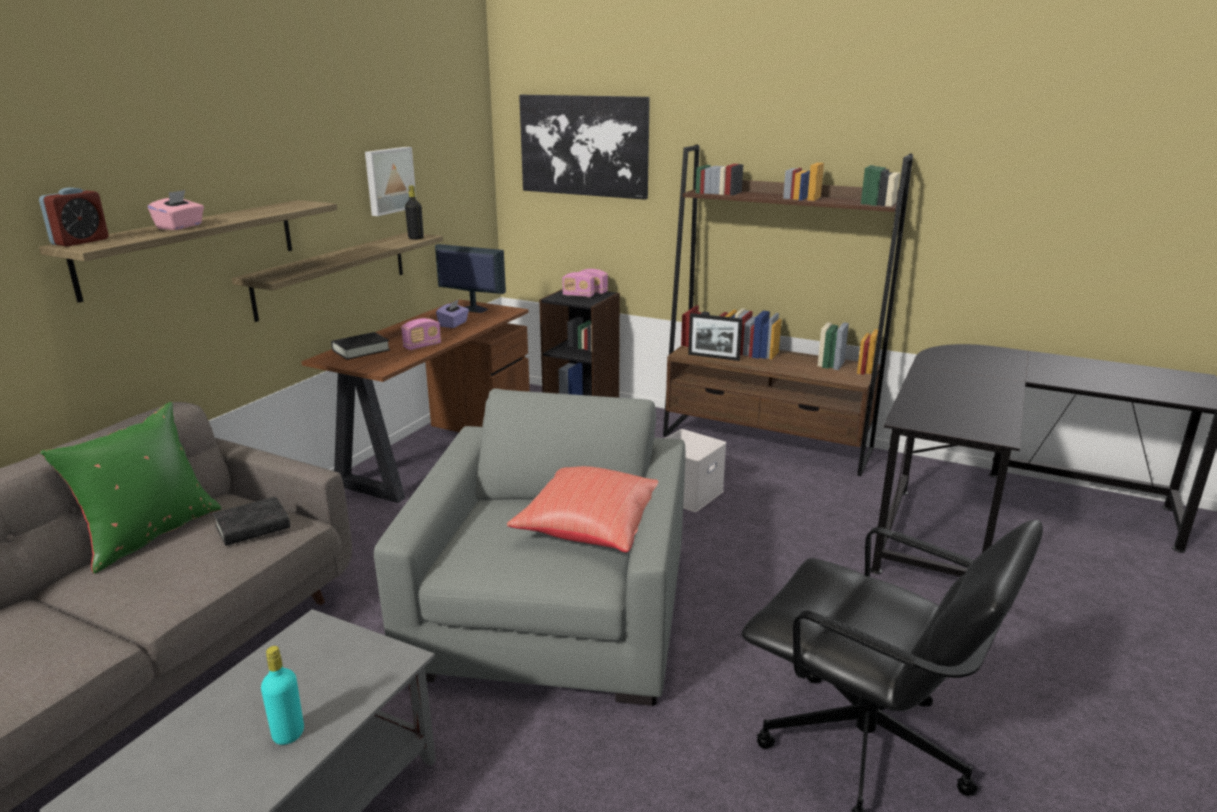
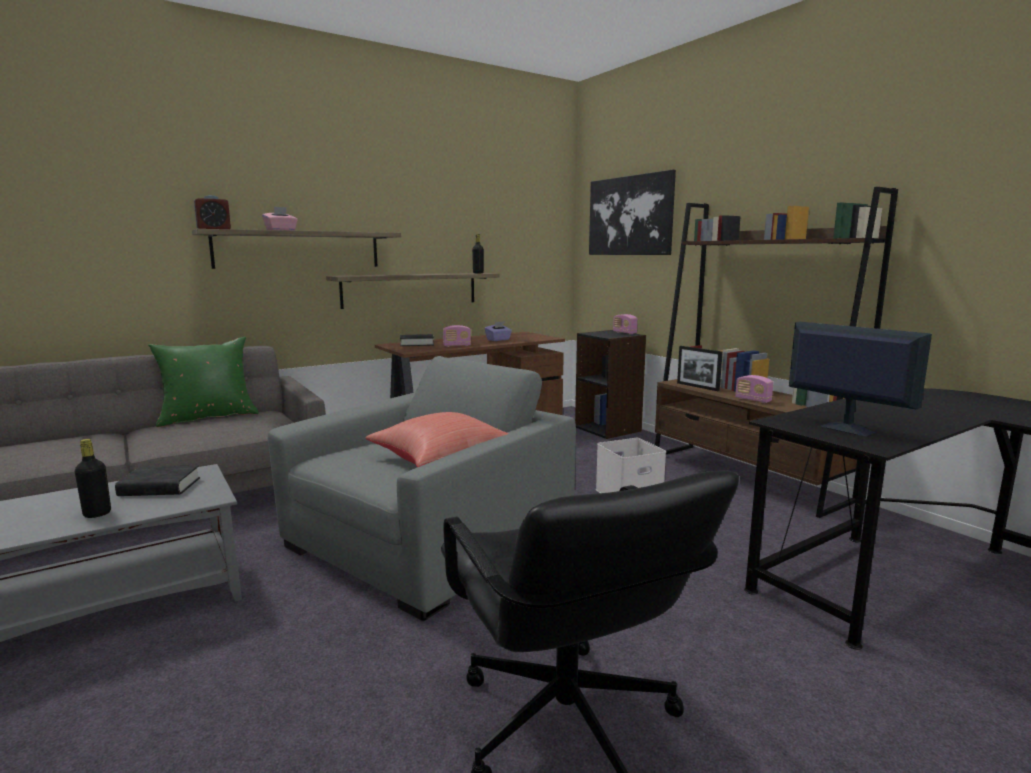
camera: 30 degrees right, 10 degrees down
(253, 527) = (256, 423): black book -> black book (160, 487)
(288, 734) = (97, 514): turquoise bottle -> black bottle
(389, 180) = (469, 233): picture -> none
(472, 309) = (525, 335): monitor -> monitor (845, 428)
(578, 295) = (610, 333): radio -> radio (753, 400)

